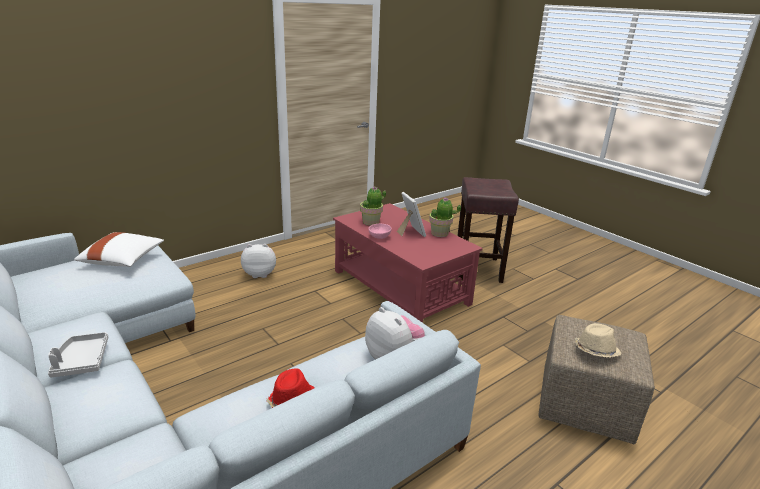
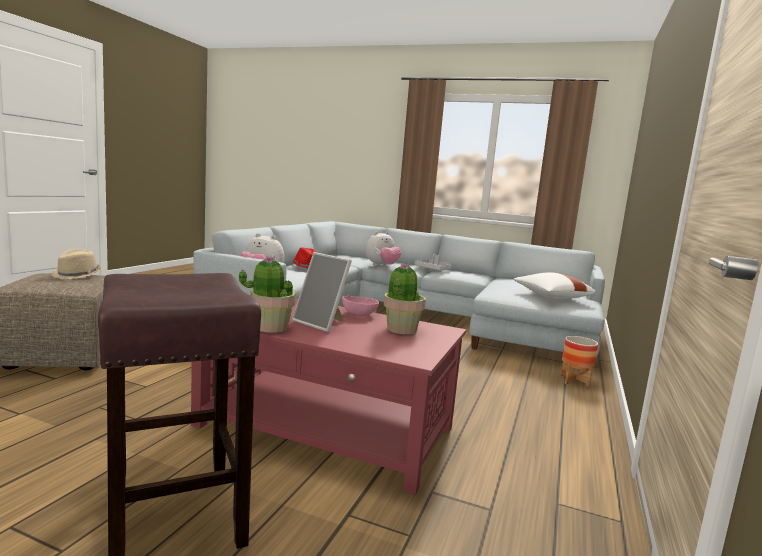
camera: 150 degrees right, 15 degrees down
(192, 278) = (575, 381): none -> planter
(260, 274) = (528, 401): plush toy -> plush toy (381, 266)

